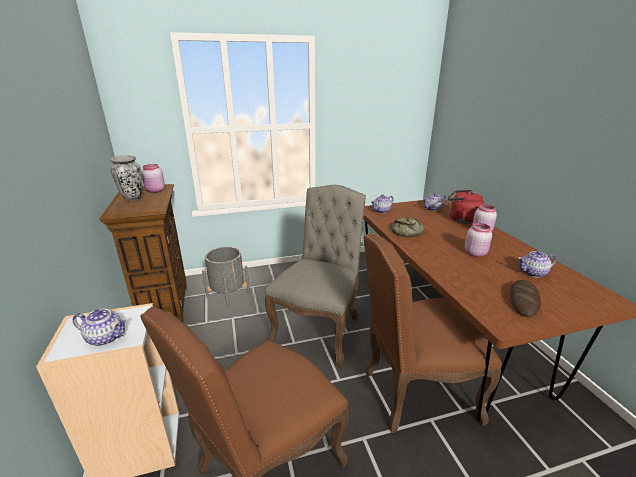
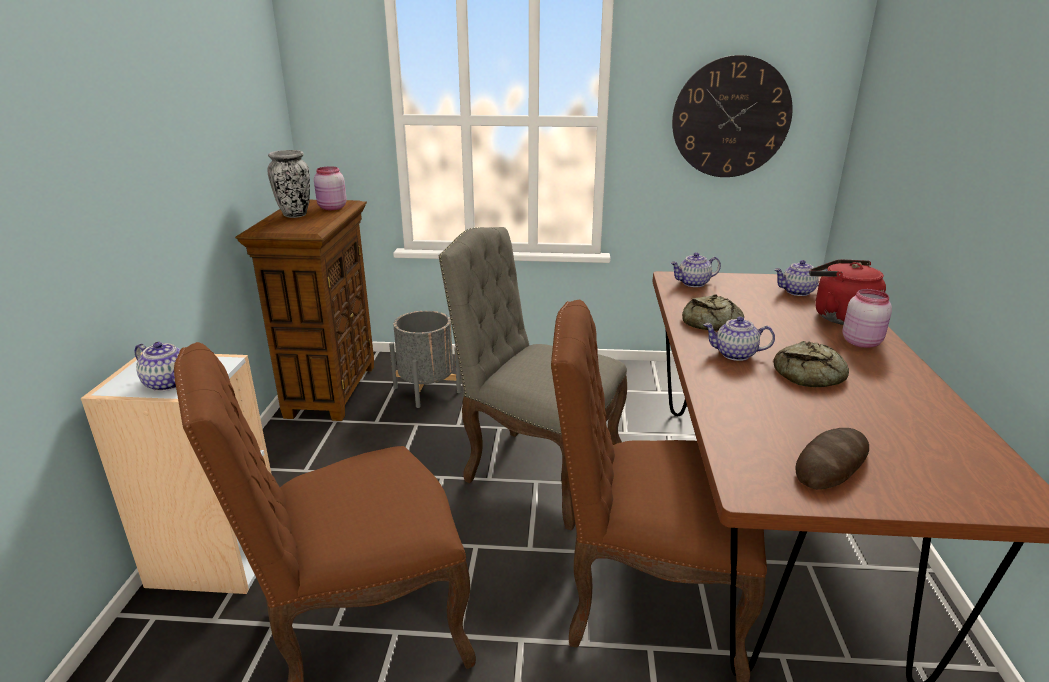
camera: 20 degrees right, 0 degrees up
(319, 330) = (539, 471): grey chair -> grey chair turned 105 degrees counterclockwise
(378, 120) = (731, 118): none -> wall clock
(475, 253) = (811, 375): pink jar -> bread
(533, 273) = (900, 425): teapot -> teapot (735, 354)

